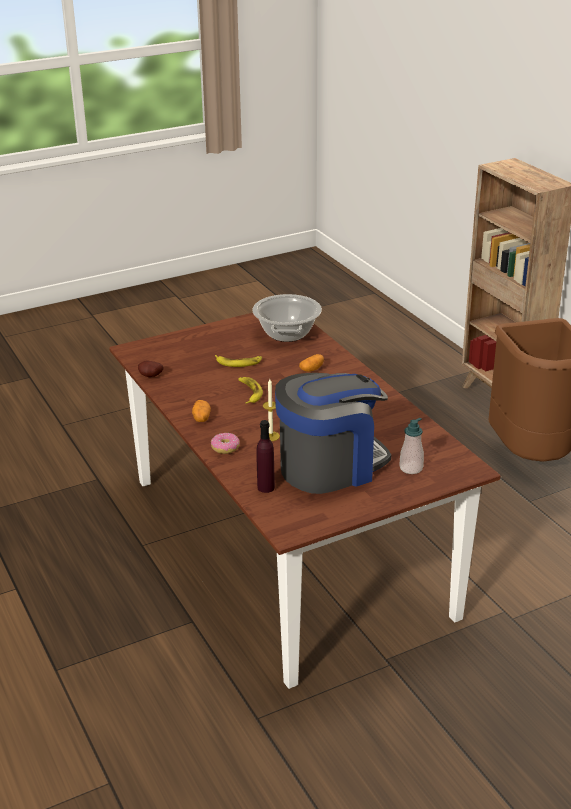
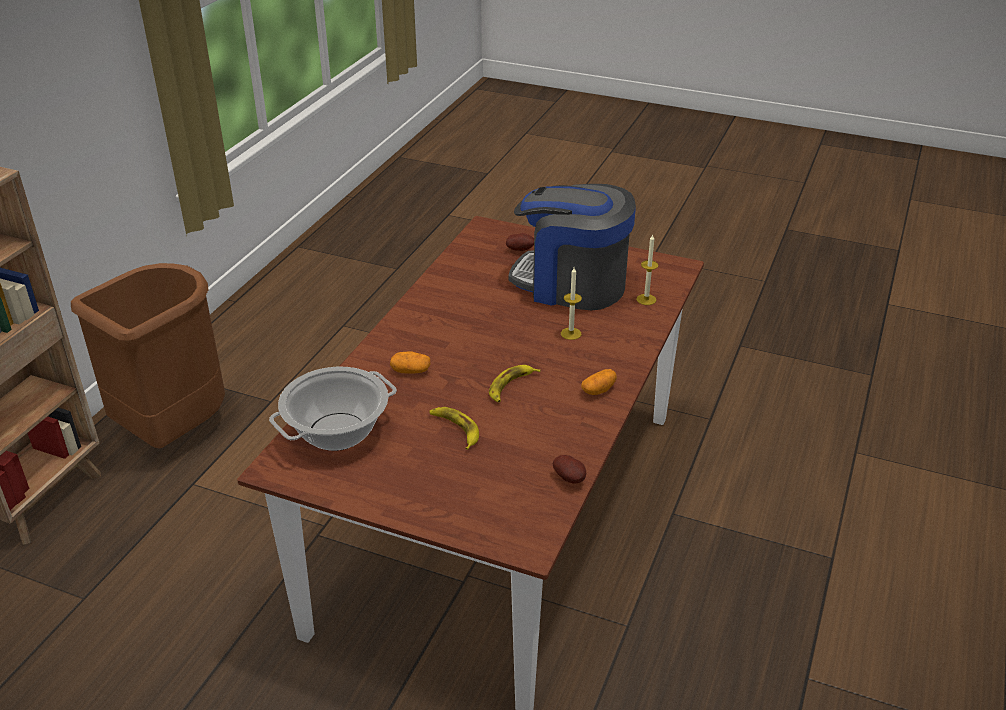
camera: 130 degrees left, 5 degrees up
(225, 448) = (625, 348): donut -> none
(266, 487) = (646, 299): purple bottle -> candle
(411, 468) = (520, 250): soap dispenser -> potato

